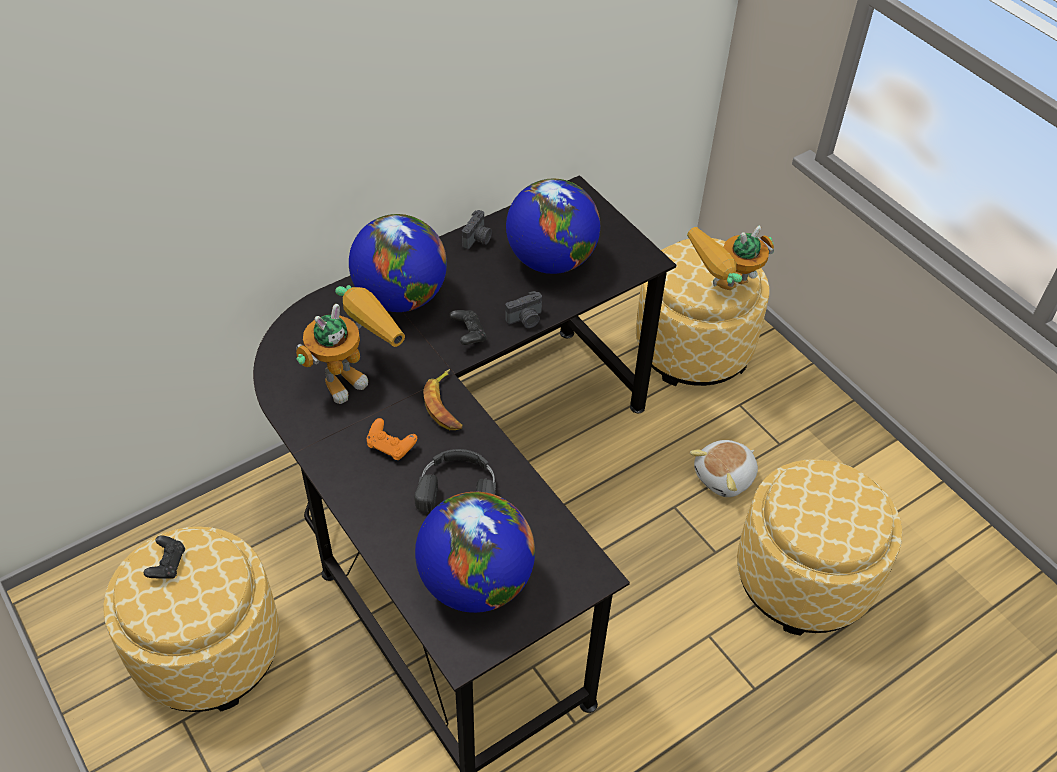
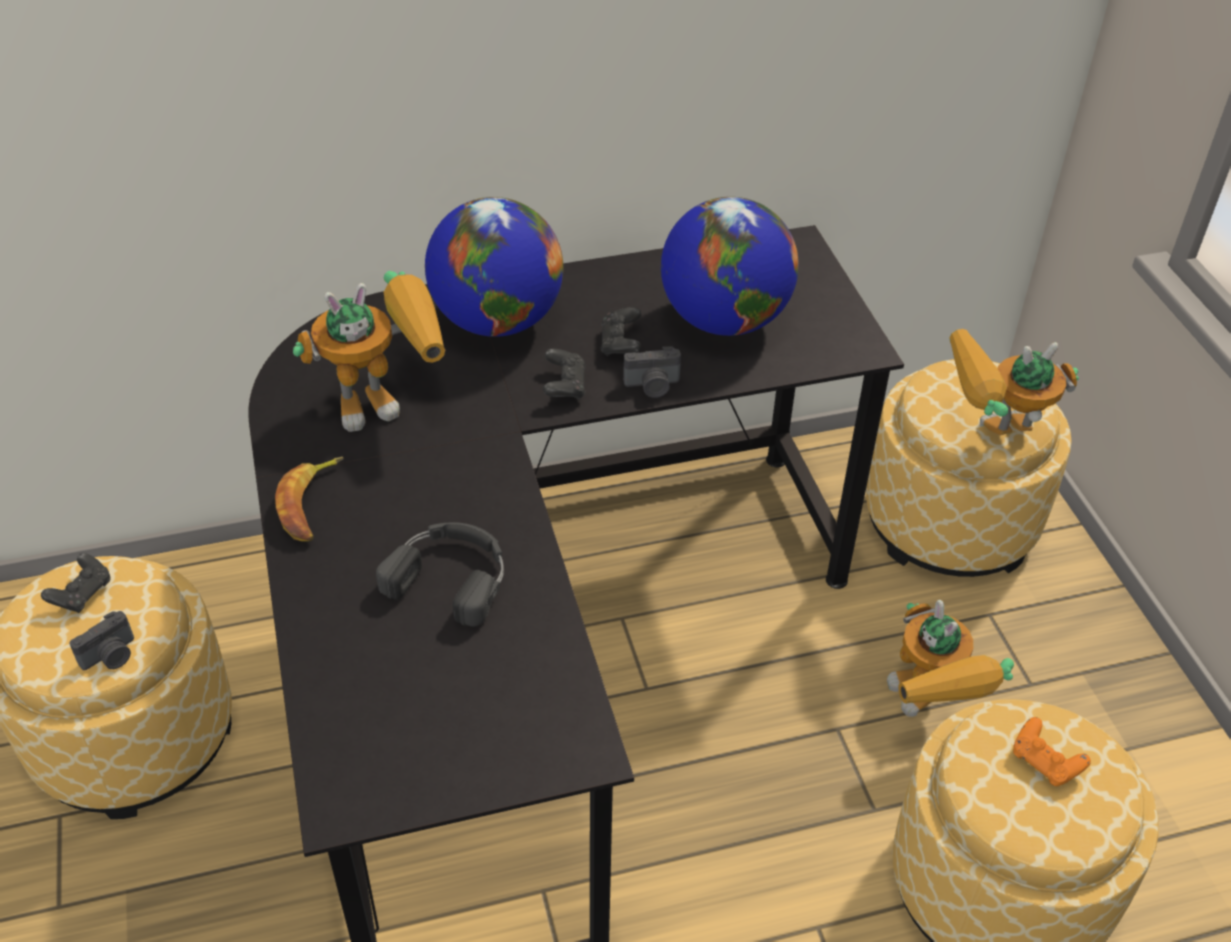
camera: 20 degrees right, 5 degrees down
(391, 447) = (387, 501): orange game controller -> orange game controller (1045, 763)
(445, 405) = (487, 467): banana -> banana (311, 504)
(476, 582) = (410, 711): globe -> none
(478, 239) = (636, 274): camera -> camera (111, 656)
(491, 294) = (620, 344): none -> black game controller
(725, 477) = (930, 709): plush toy -> toy robot

